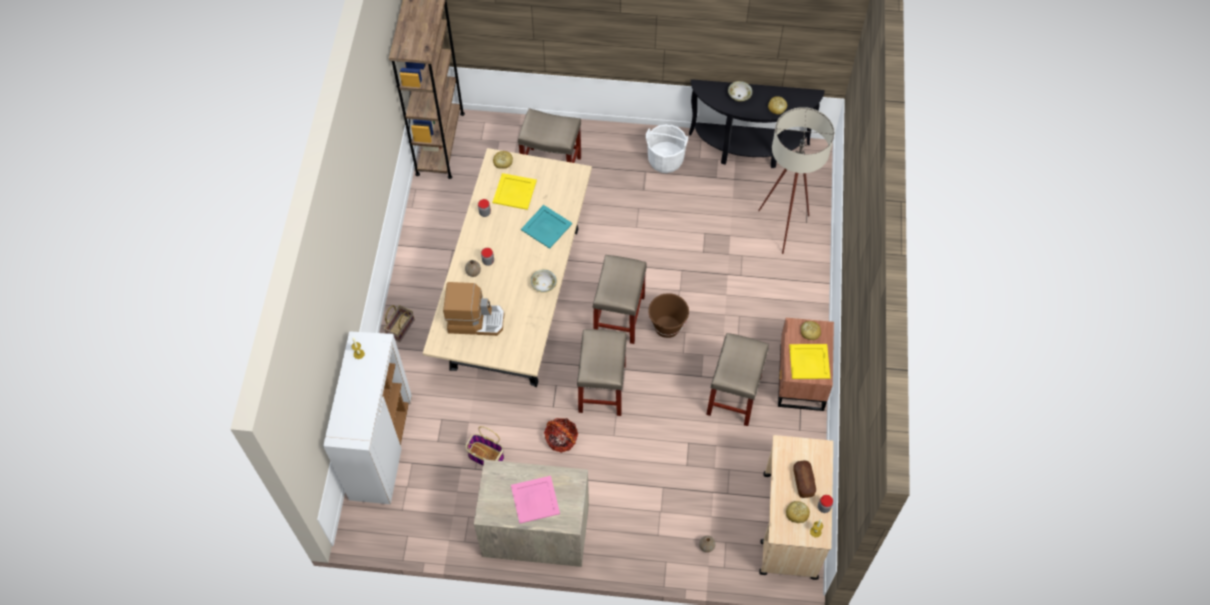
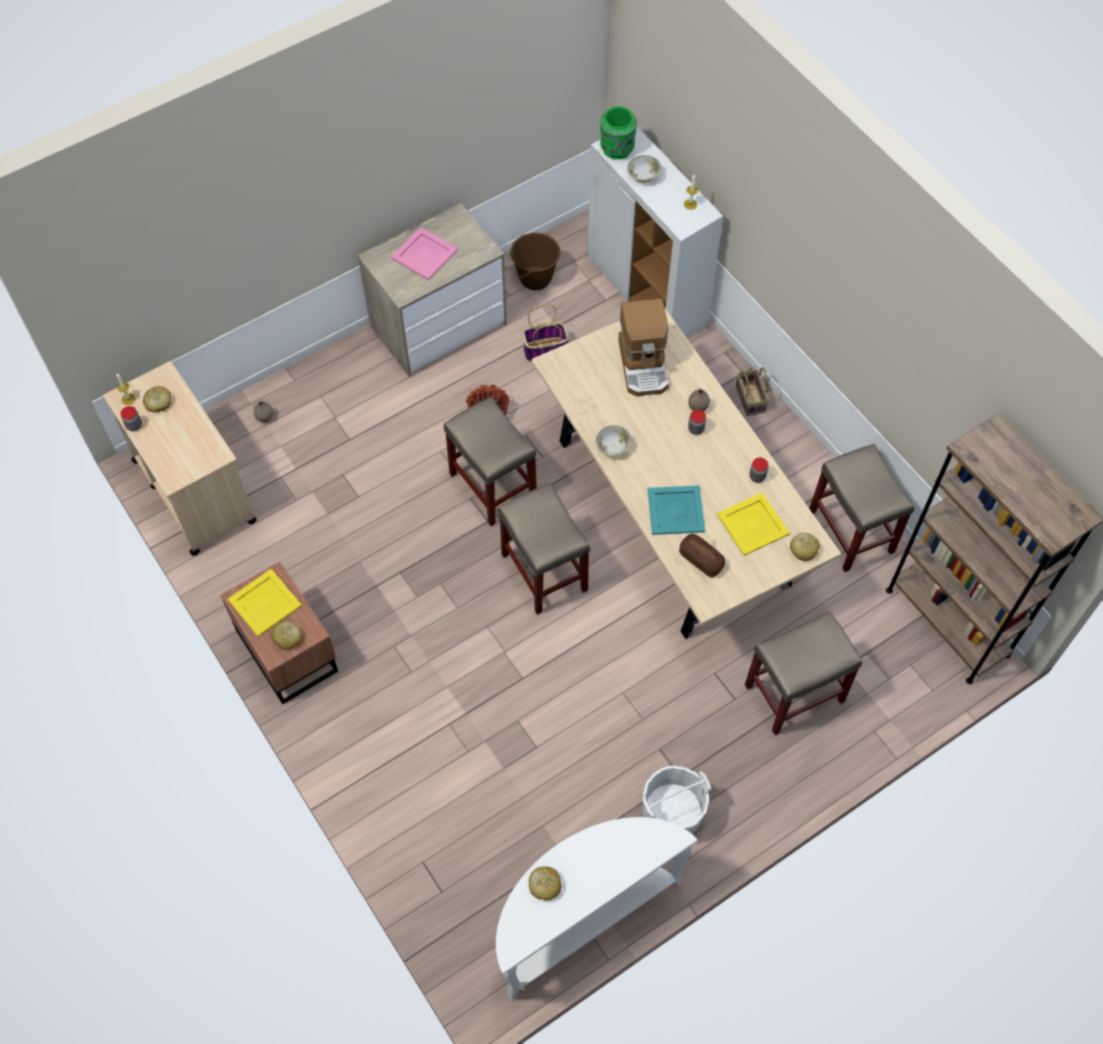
camera: 140 degrees right, 0 degrees up
(357, 431) = (617, 150): none -> green vase
(475, 320) = (644, 365): coffee machine -> coffee machine turned 60 degrees counterclockwise
(667, 327) = (482, 599): brown bucket -> brown bucket (535, 278)
(734, 394) = (348, 578): beige stool -> beige stool (852, 532)
(739, 96) = (610, 863): bowl -> bowl (643, 176)
(748, 150) = (581, 917): black console table -> white console table
(782, 232) = (442, 823): beige floor lamp -> none
(803, 482) = (172, 435): bread -> bread (701, 560)

